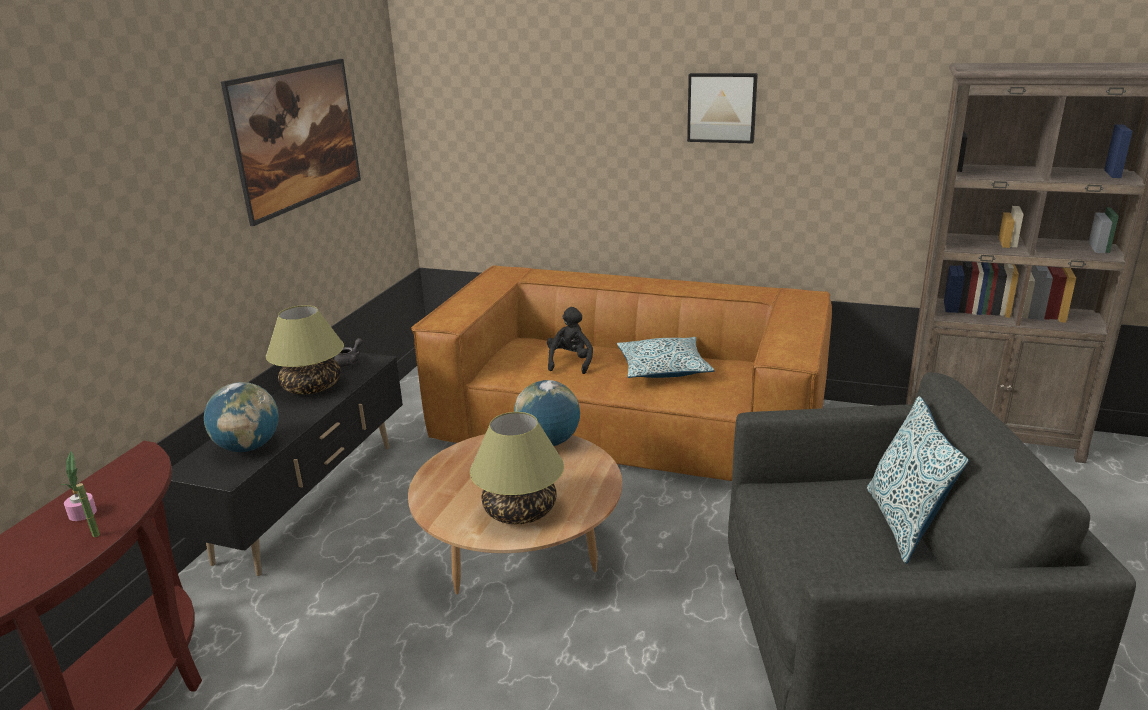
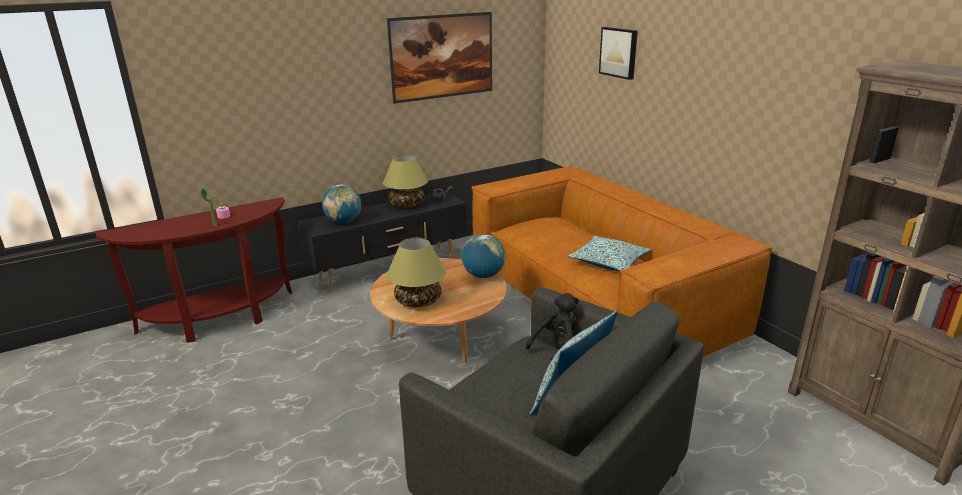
camera: 40 degrees right, 0 degrees up
(570, 362) = (560, 239): black plush toy -> black plush toy (557, 348)
(722, 107) = (719, 75): picture -> picture (619, 52)

